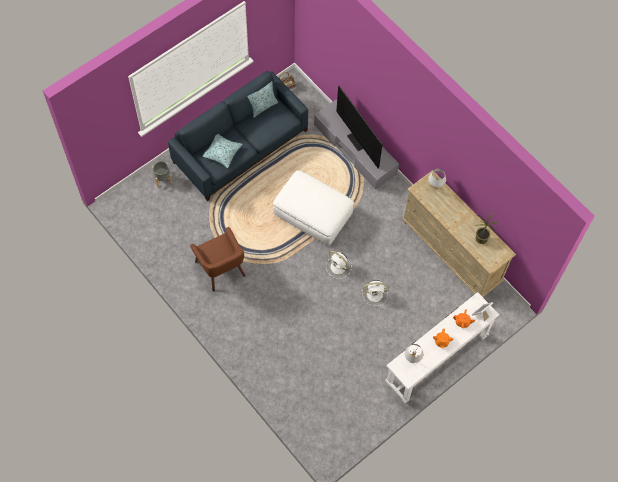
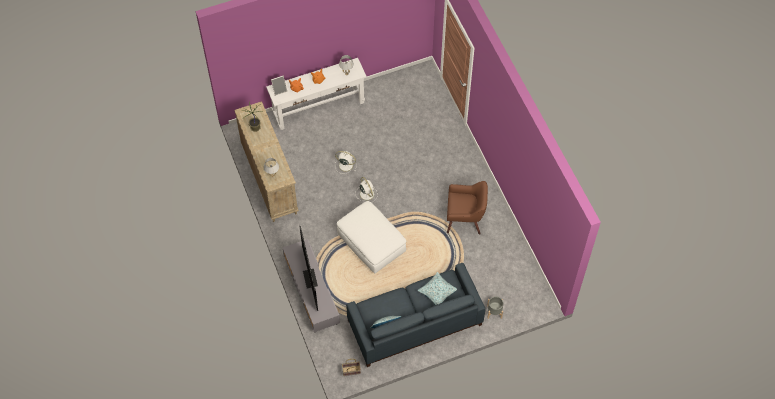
camera: 160 degrees left, 5 degrees down
(221, 268) = (465, 219): brown armchair -> brown armchair turned 105 degrees clockwise

